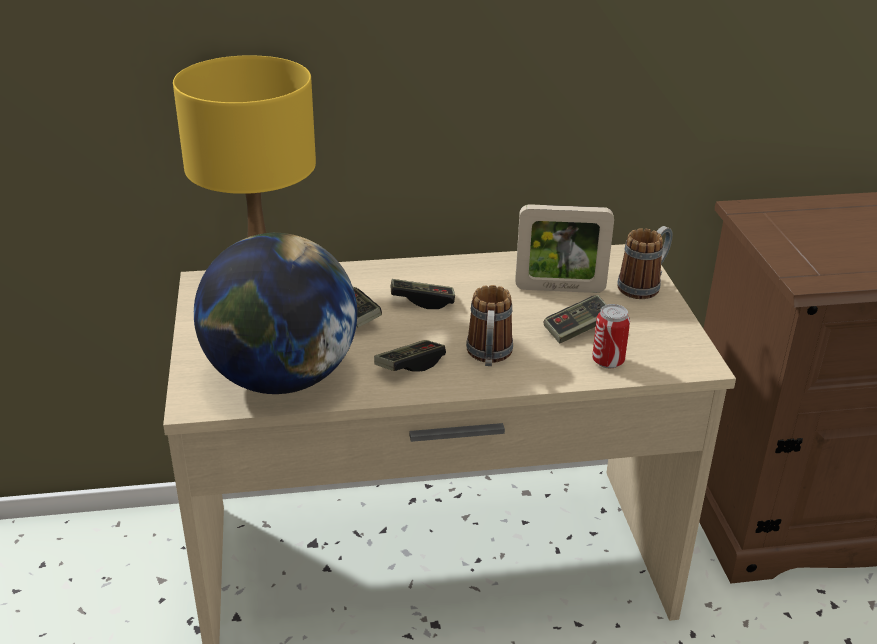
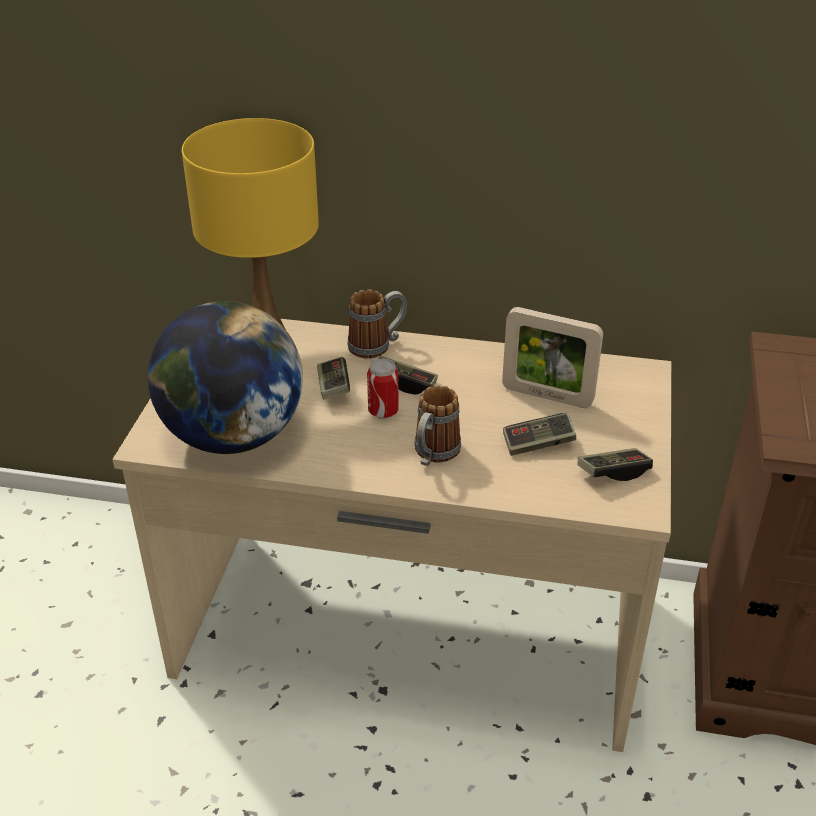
camera: 20 degrees right, 5 degrees up
(410, 365) = (354, 448): game controller -> game controller (613, 472)
(608, 361) = (547, 485): can -> can (383, 411)
(644, 285) = (637, 409): mug -> mug (377, 345)

